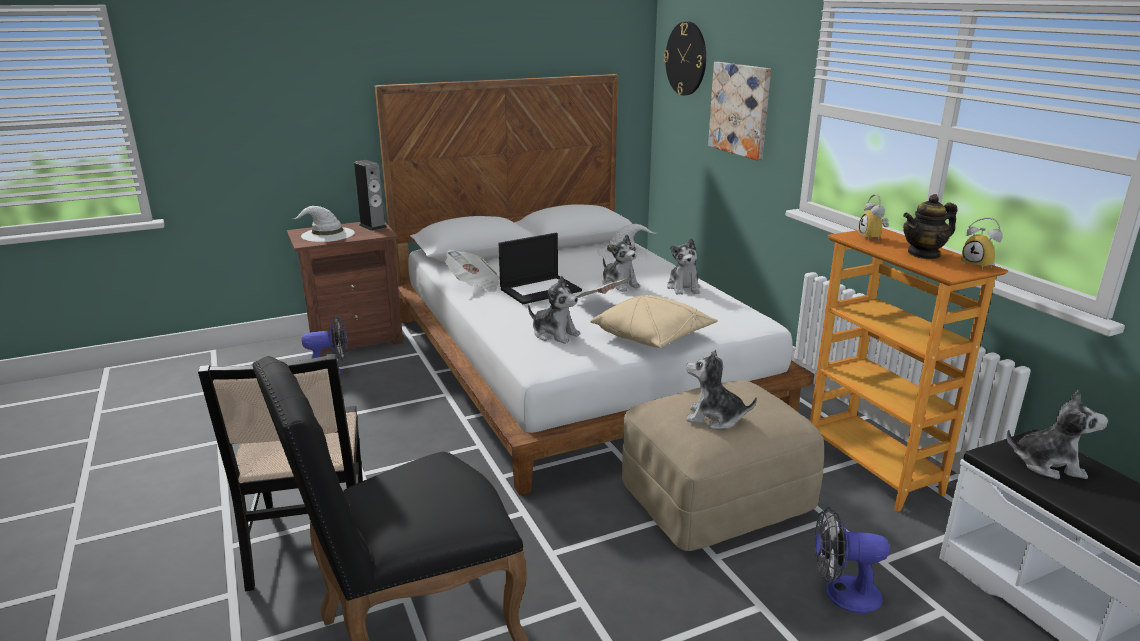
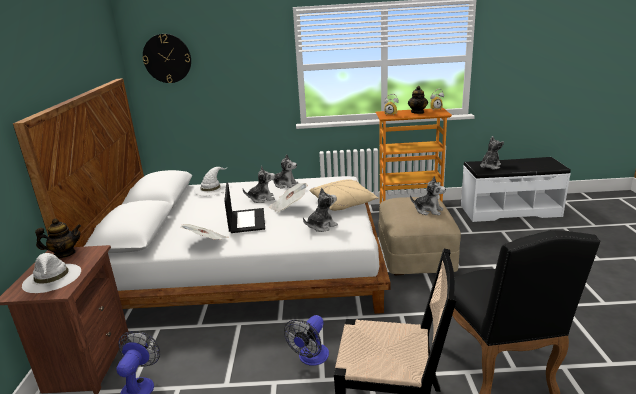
camera: 65 degrees left, 0 degrees up
(373, 226) = (65, 254): speaker -> teapot
(714, 418) = (428, 210): plush toy -> plush toy turned 105 degrees counterclockwise
(740, 109) = (234, 80): picture -> none
(842, 593) = (488, 246): fan -> fan (311, 358)

